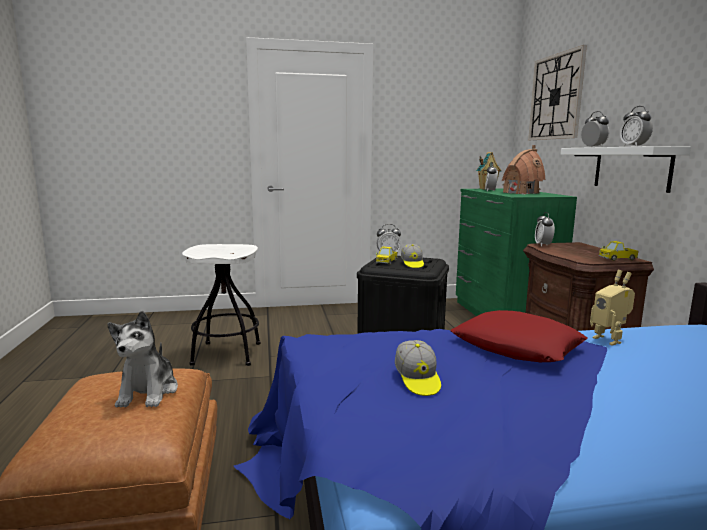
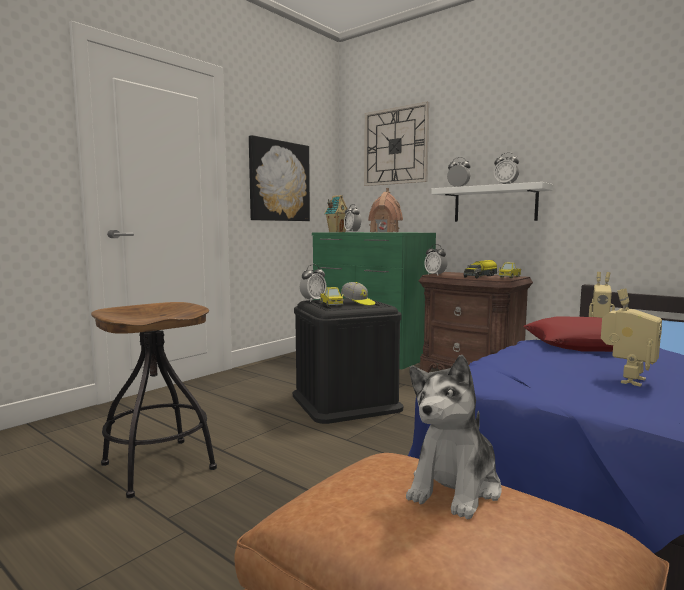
camera: 40 degrees left, 5 degrees down
(148, 392) = (455, 487): plush toy -> plush toy turned 75 degrees clockwise
(227, 353) = (159, 466): white stool -> brown stool
(417, 380) = (626, 380): cap -> toy robot
(431, 139) = (279, 181): none -> picture
(587, 253) = (481, 276): none -> toy truck

